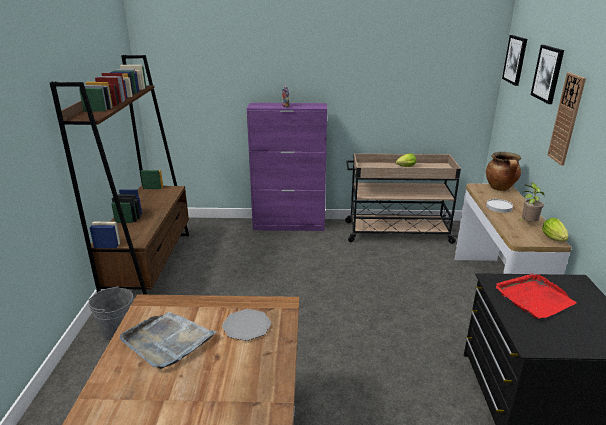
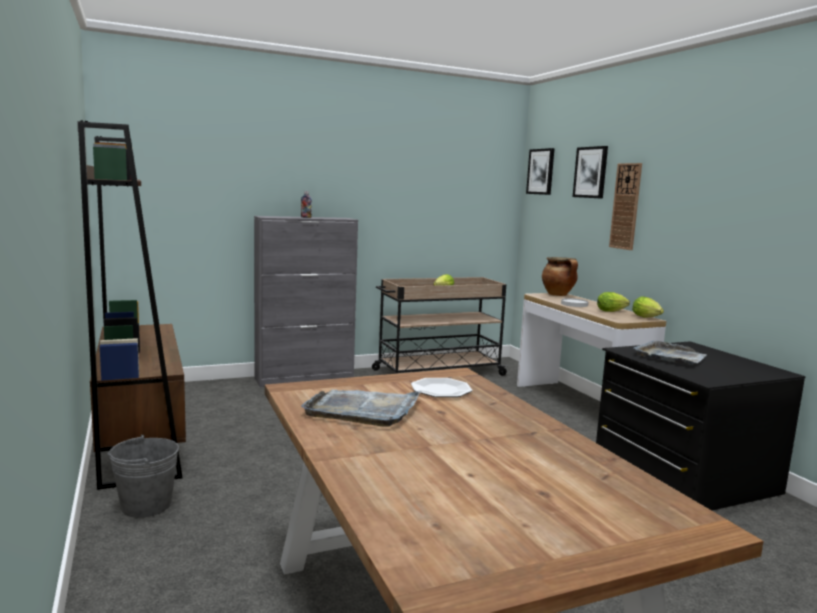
camera: 25 degrees left, 15 degrees down
(289, 225) = (305, 378): purple cabinet -> grey cabinet
(527, 224) = (612, 311): potted plant -> lettuce
(533, 298) = (670, 356): red tray -> grey tray

